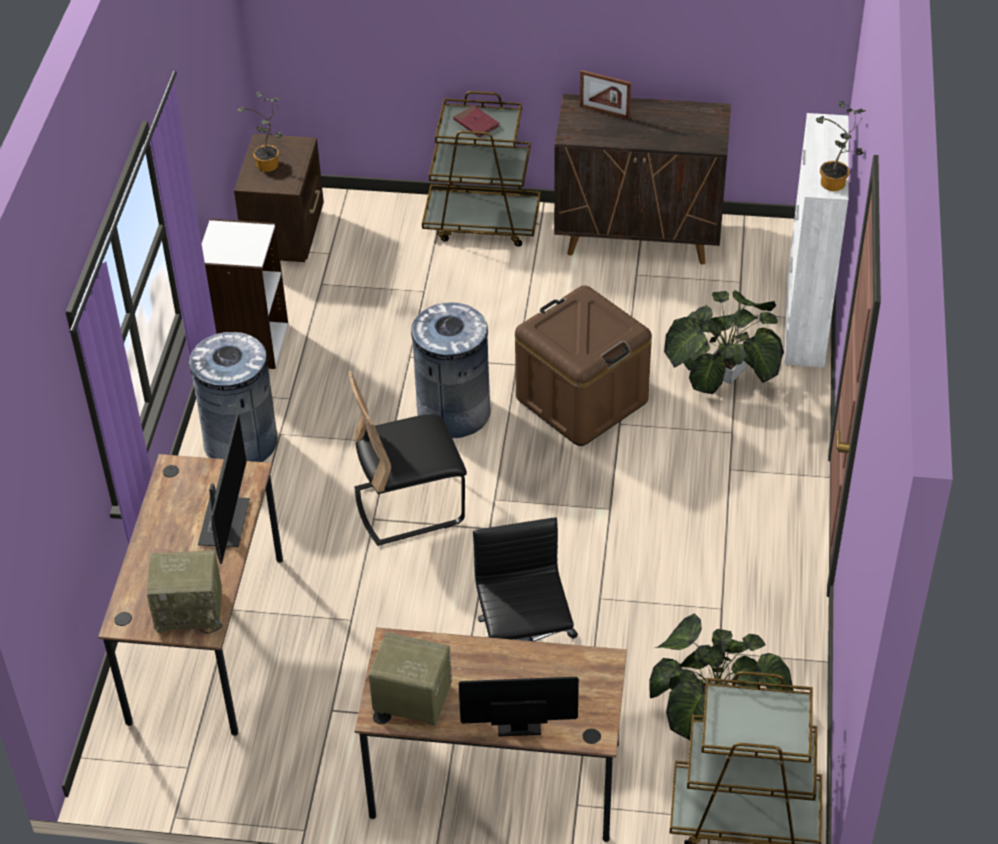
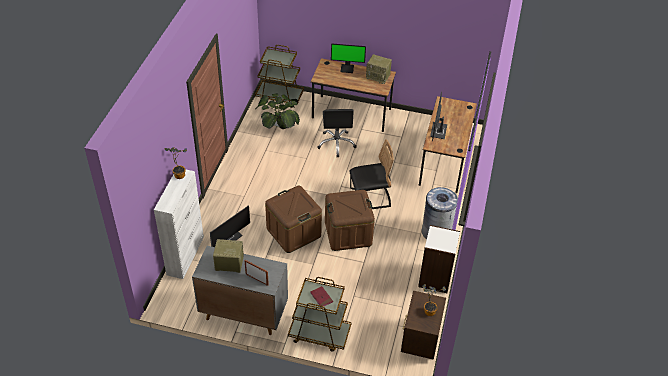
camera: 175 degrees left, 0 degrees up
(191, 610) = (447, 106): radio -> radio (228, 264)
(453, 412) = (348, 233): grey trash can -> brown storage box
(639, 237) = (243, 313): brown cabinet -> grey cabinet
(725, 370) = (229, 237): potted plant -> monitor

